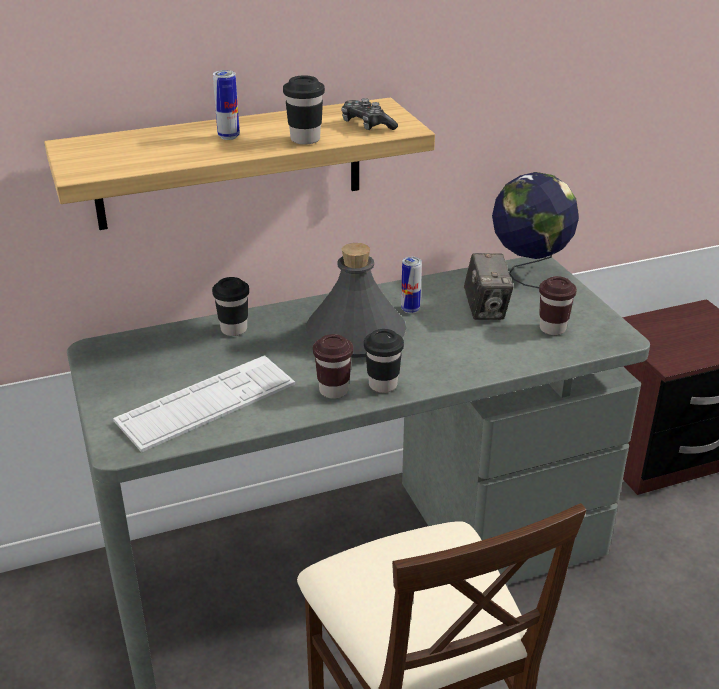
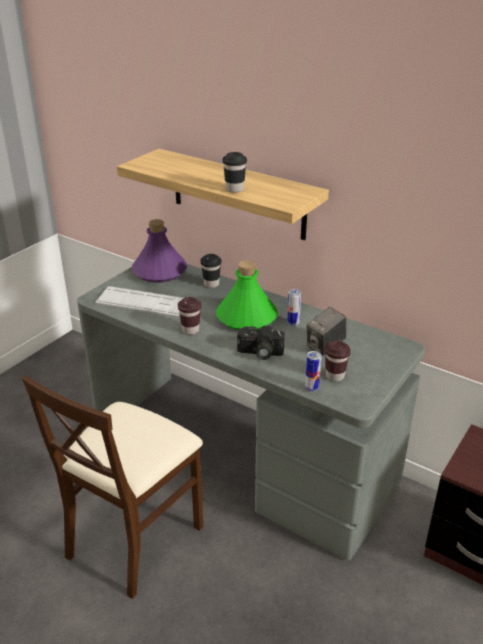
camera: 55 degrees right, 0 degrees up
(132, 358) = (159, 271): none -> purple bottle
(228, 137) = (213, 175): can -> can (311, 388)
(355, 336) = (246, 317): grey bottle -> green bottle
(367, 125) = (275, 196): game controller -> none
(383, 385) = (211, 342): black cup -> none
(451, 359) = (259, 353): none -> camera
(528, 273) = (389, 347): globe -> none

